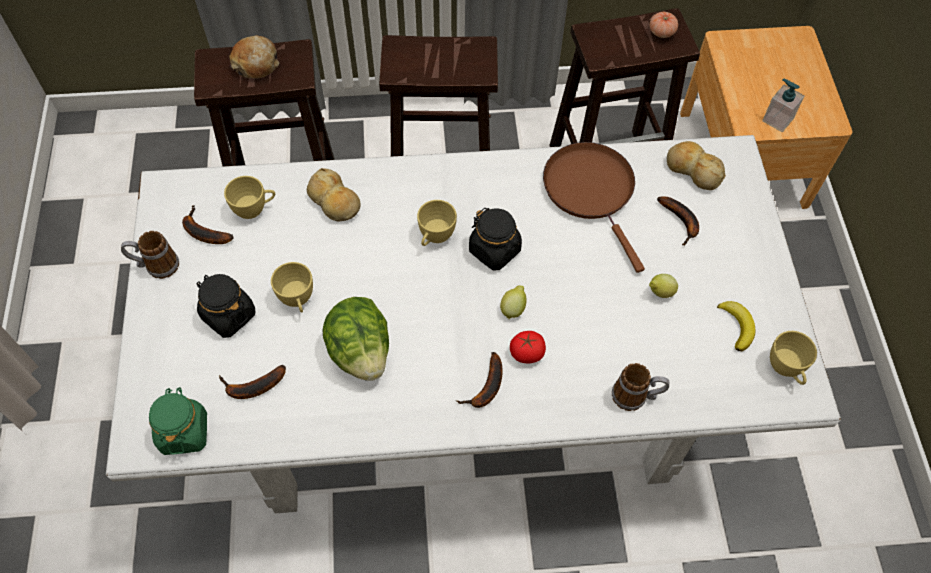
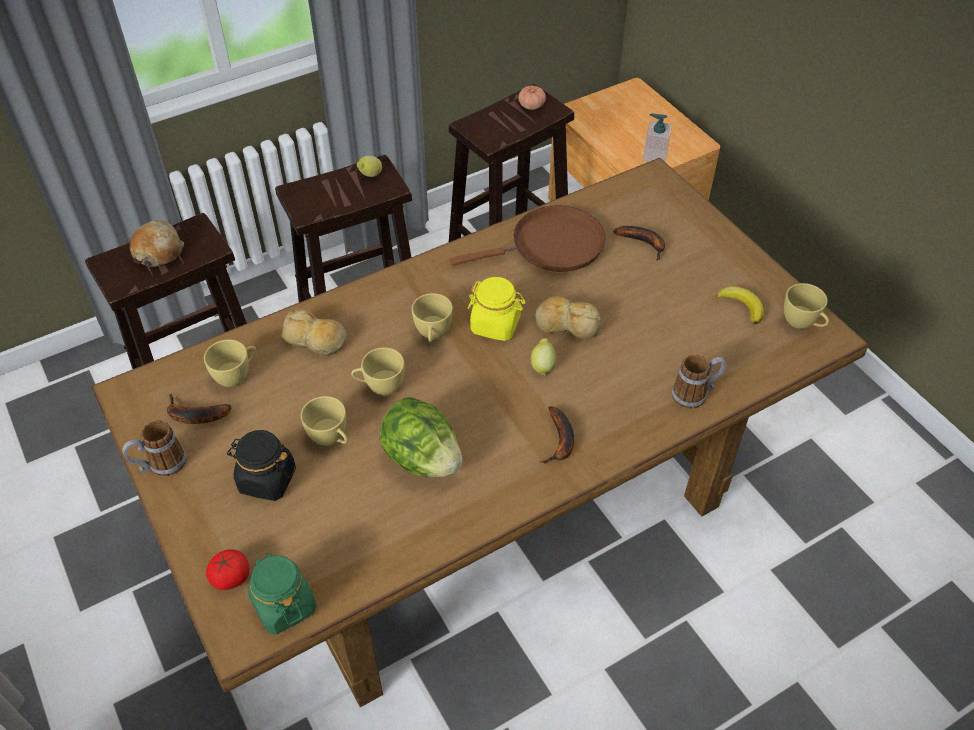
camera: 25 degrees left, 10 degrees down
(252, 387) = (331, 534): banana -> none
(363, 269) = (380, 386): none -> yellow cup
(465, 387) = (487, 504): white dining table -> brown dining table
(495, 250) = (496, 325): black jar -> yellow jar
(526, 353) = (578, 398): tomato -> tomato (231, 578)
(591, 190) = (551, 246): brown frying pan -> brown frying pan turned 120 degrees clockwise
(660, 293) = (662, 304): lemon -> lemon (370, 176)
(693, 170) = (628, 200): bread -> bread (567, 324)

